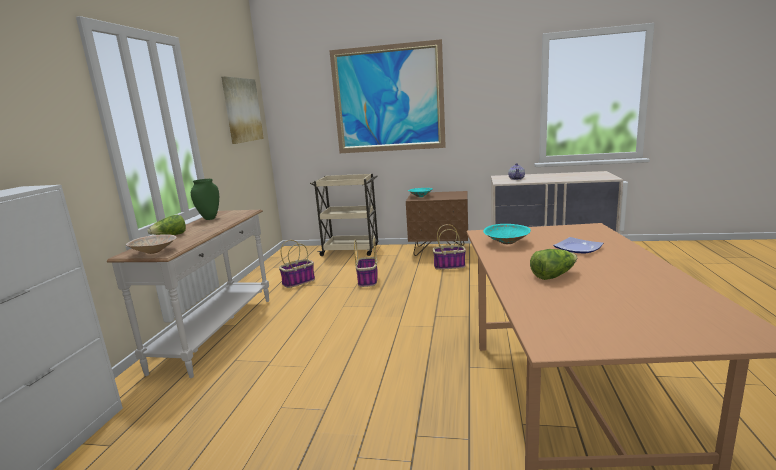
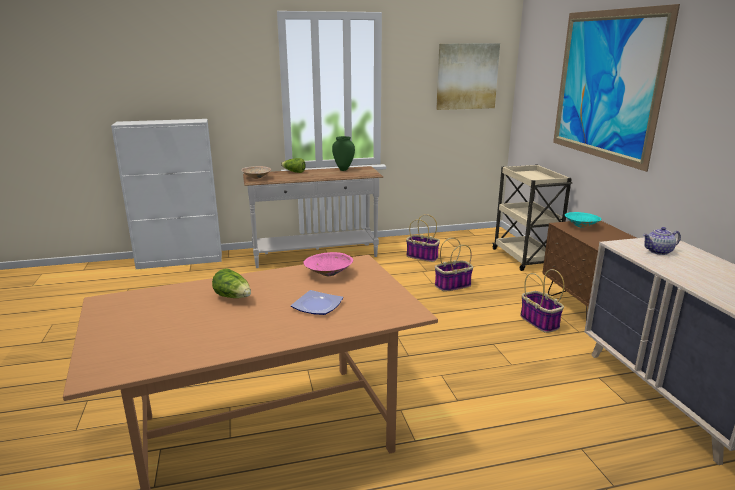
camera: 65 degrees right, 5 degrees up
(506, 243) = (327, 273): turquoise bowl -> pink bowl

